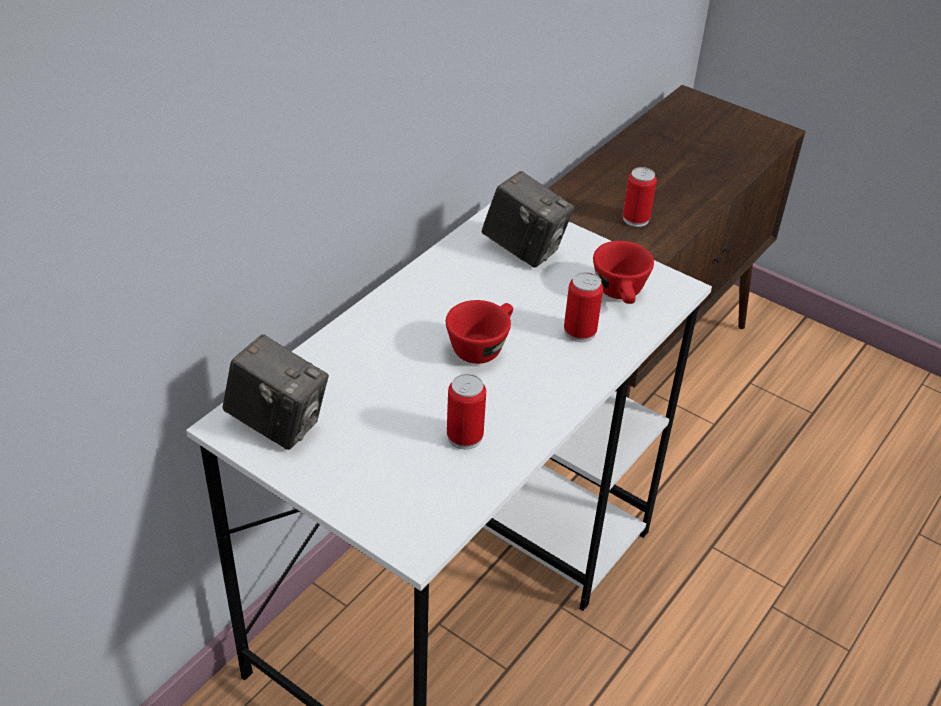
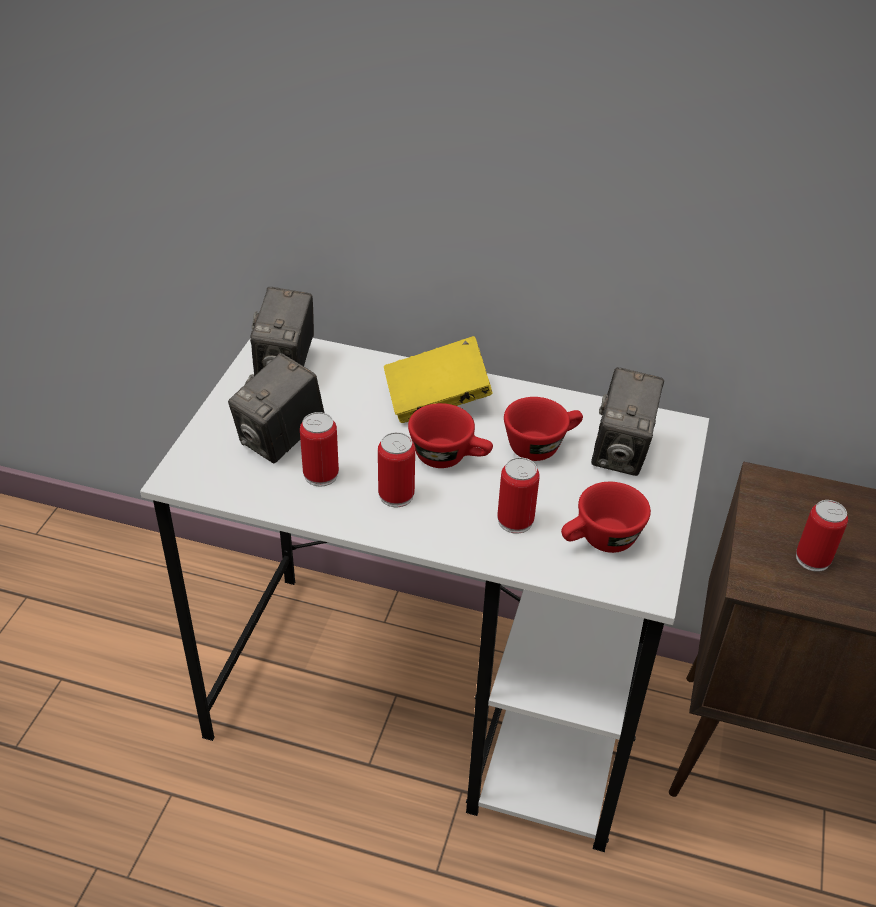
camera: 70 degrees right, 0 degrees up
(397, 331) = (436, 400): none -> yellow book
(397, 453) = (281, 440): none -> camera
(493, 288) = (541, 445): none -> red cup
(517, 393) = (396, 495): none -> can

